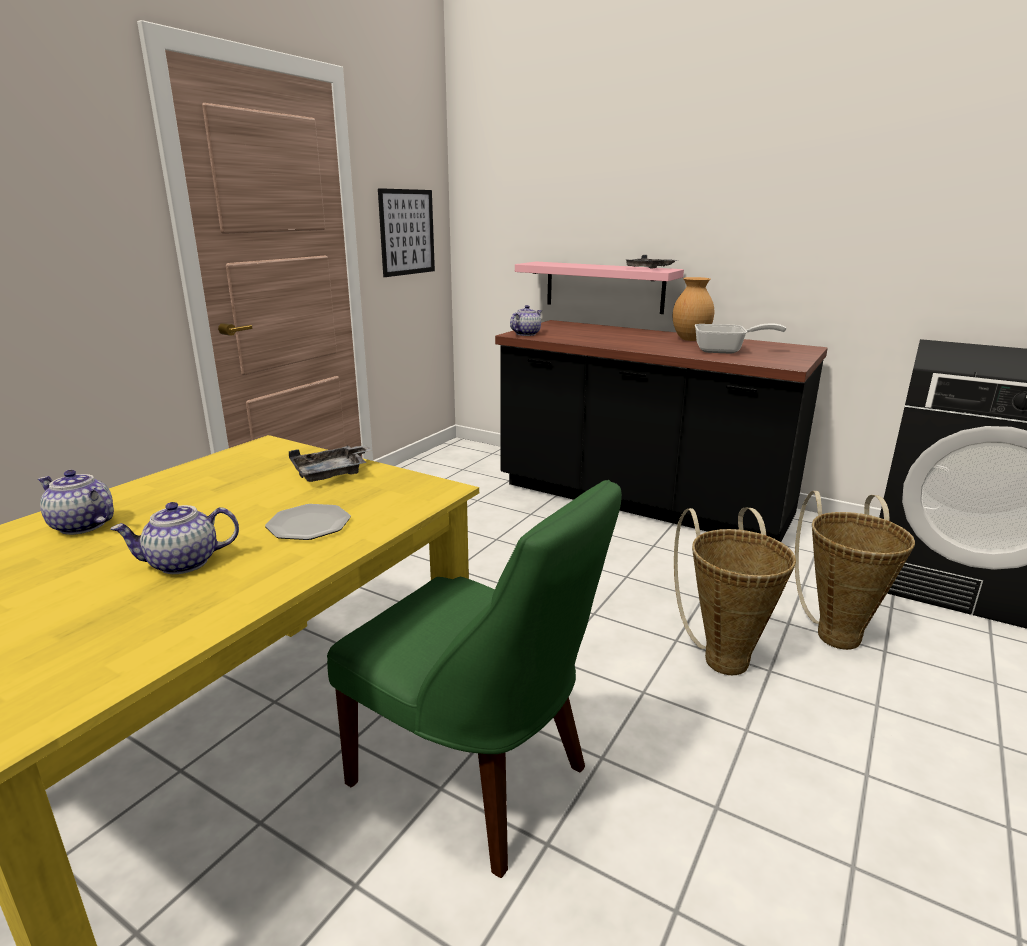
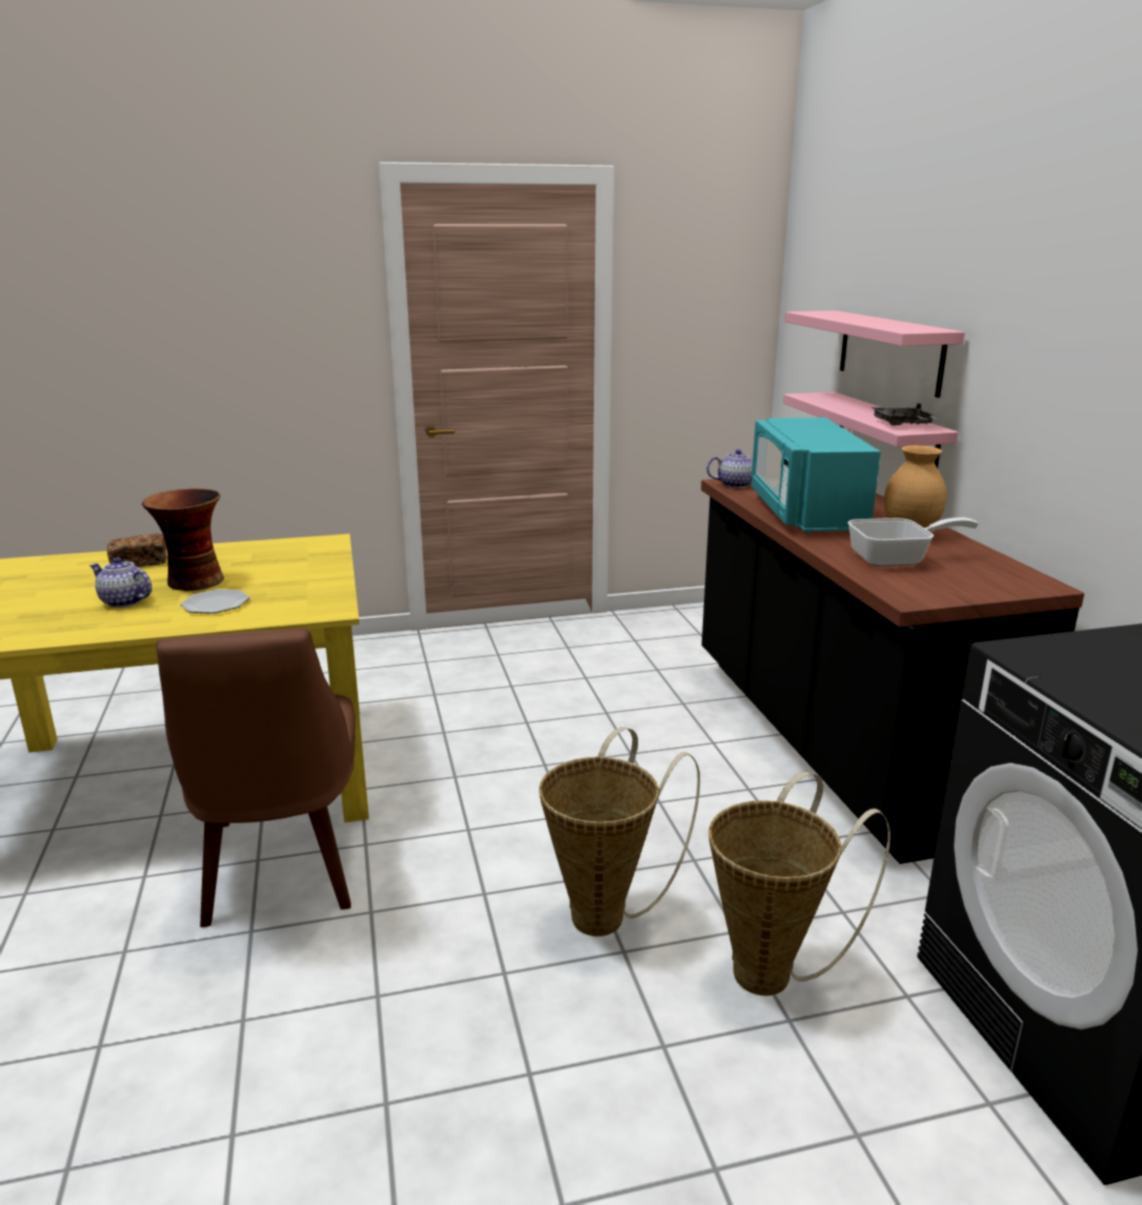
camera: 45 degrees right, 0 degrees up
(81, 525) = (139, 563): teapot -> bread
(218, 517) = (193, 582): none -> vase
(332, 473) = (309, 575): grey tray -> none
(407, 232) = (695, 341): picture -> none
(477, 779) = (282, 869): green chair -> brown chair
(600, 223) = (890, 351): none -> pink shelf
(612, 340) = (805, 513): none -> turquoise microwave
(725, 351) = (897, 559): frying pan -> frying pan turned 60 degrees counterclockwise

